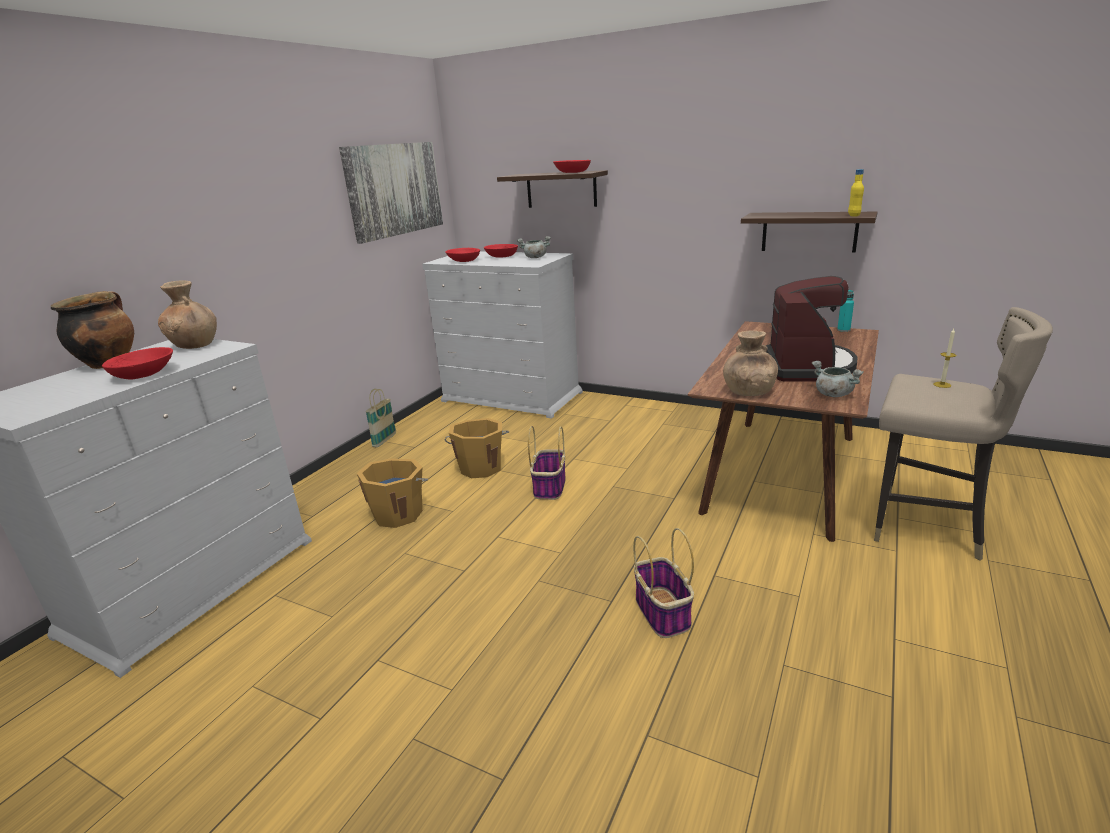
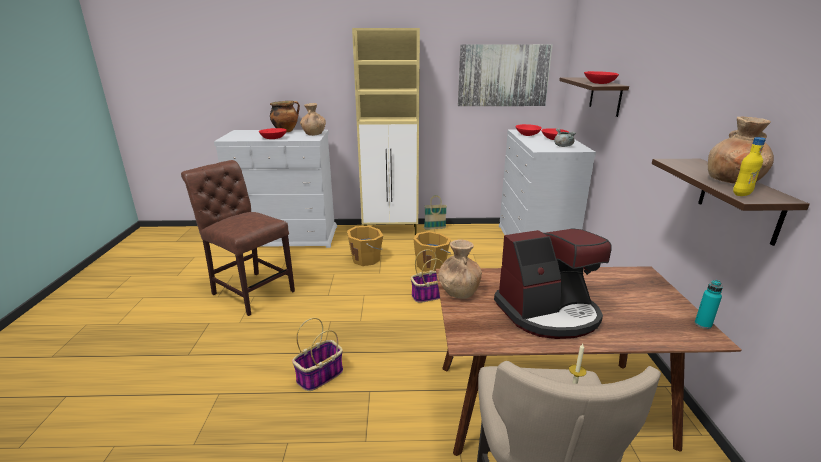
camera: 60 degrees right, 0 degrees up
(339, 474) = (391, 230): none -> beige cabinet
(352, 662) = (251, 291): none -> brown chair
(820, 214) = (733, 181): none -> brown vase
(832, 394) = (486, 332): grey cooking pot -> none

